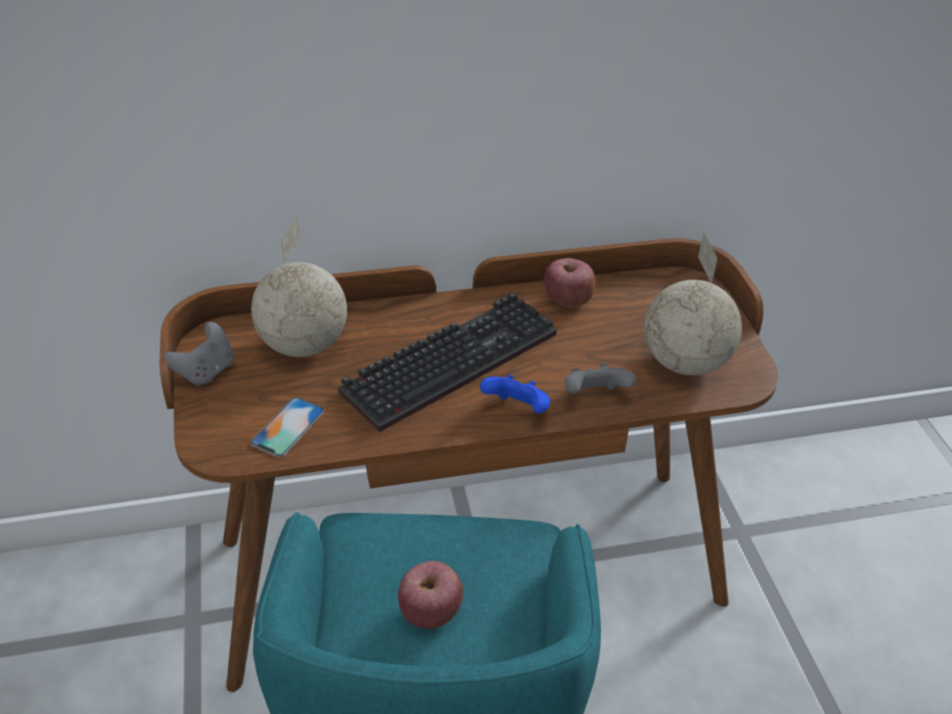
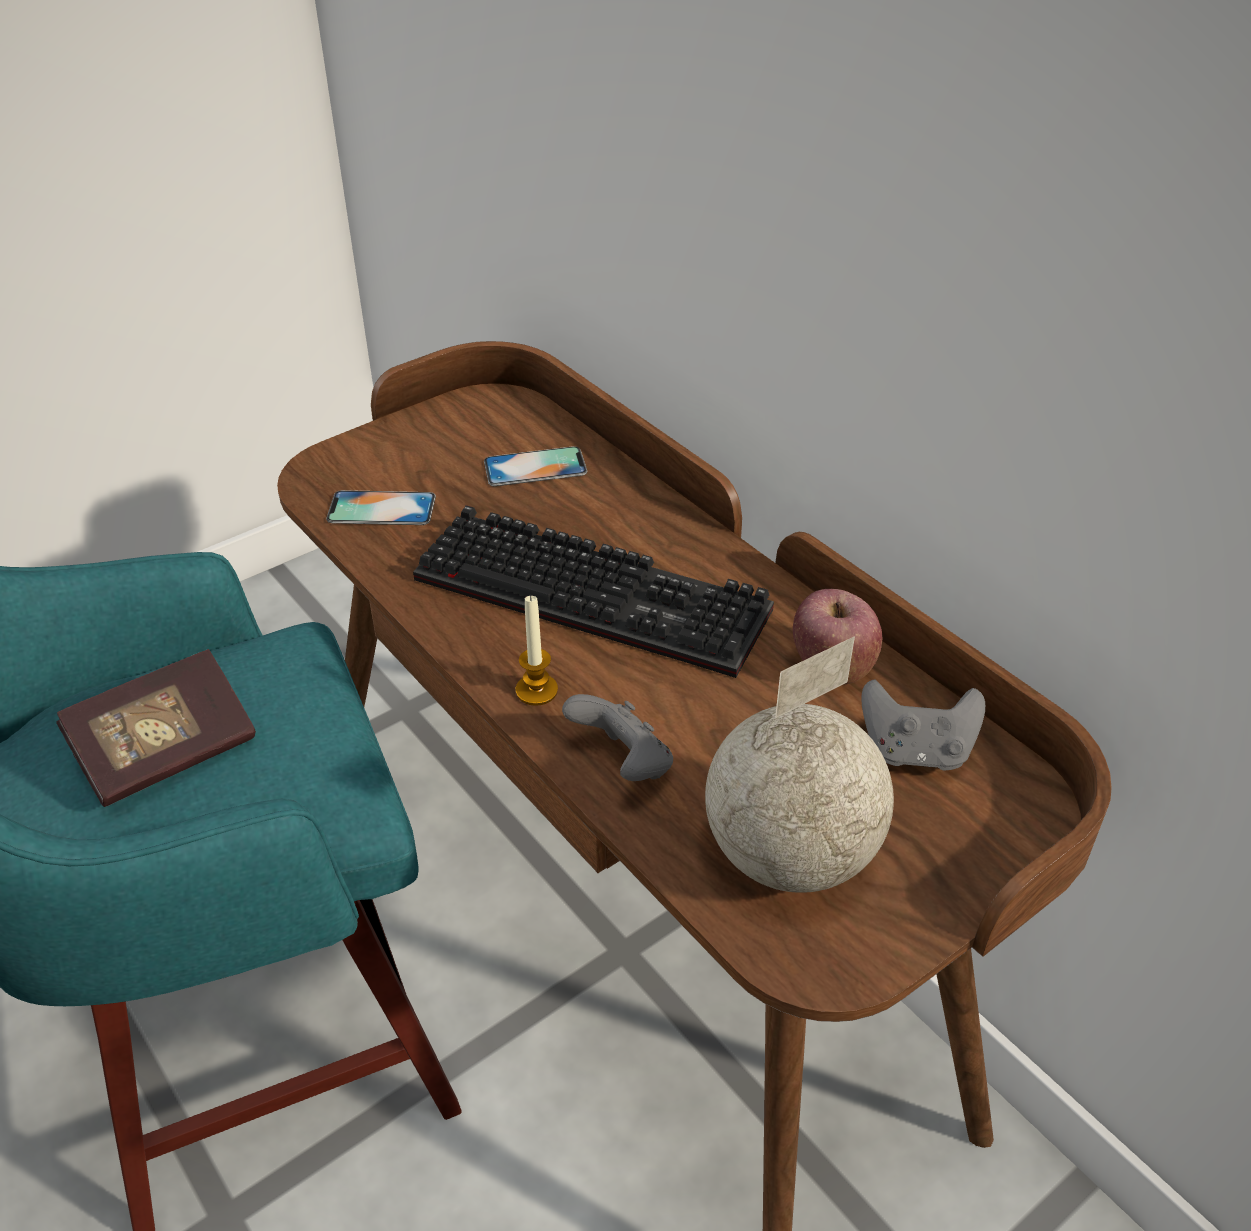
camera: 65 degrees right, 0 degrees up
(206, 372) = (437, 420): grey game controller -> grey game controller (915, 751)
(305, 345) = (535, 467): globe -> phone
(431, 613) = (166, 751): apple -> book
(517, 410) = (536, 690): blue game controller -> candle

